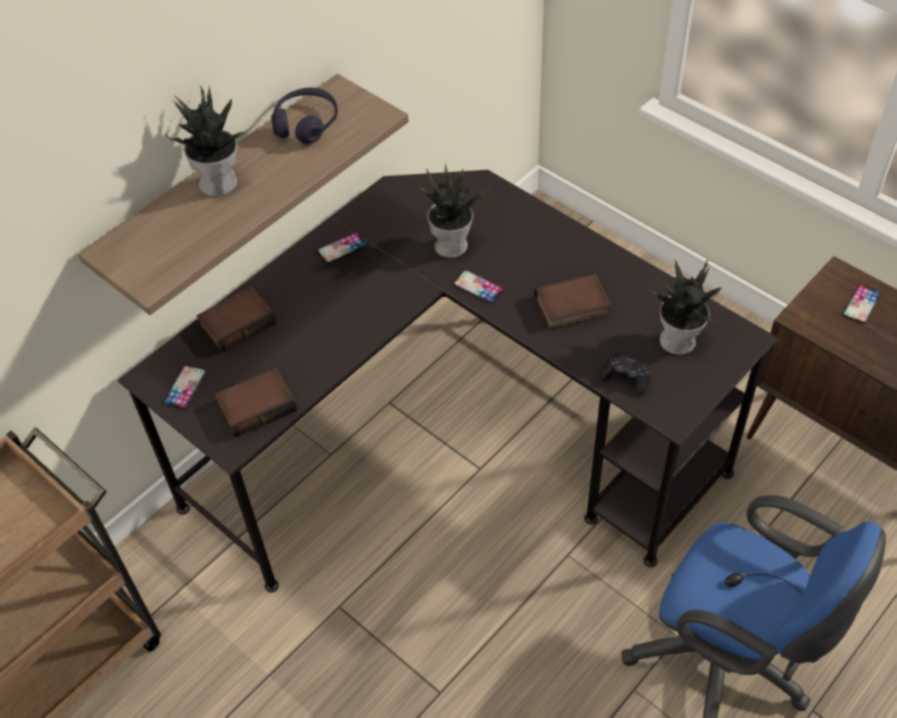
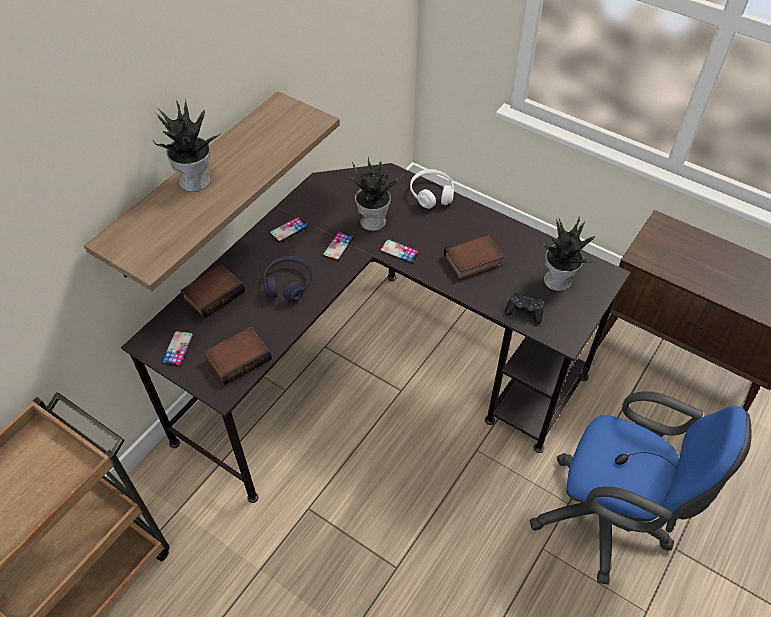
camera: 10 degrees left, 0 degrees up
(306, 124) = (259, 131): purple headphones -> purple headphones (288, 284)
(533, 215) = (431, 194): none -> white headphones
(861, 304) = (681, 243): phone -> phone (338, 246)

